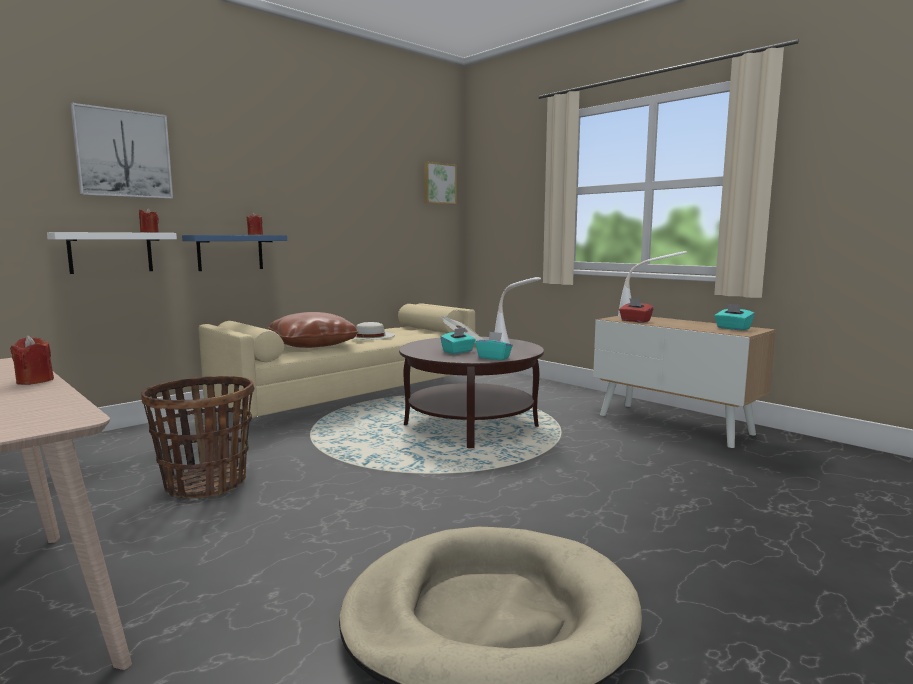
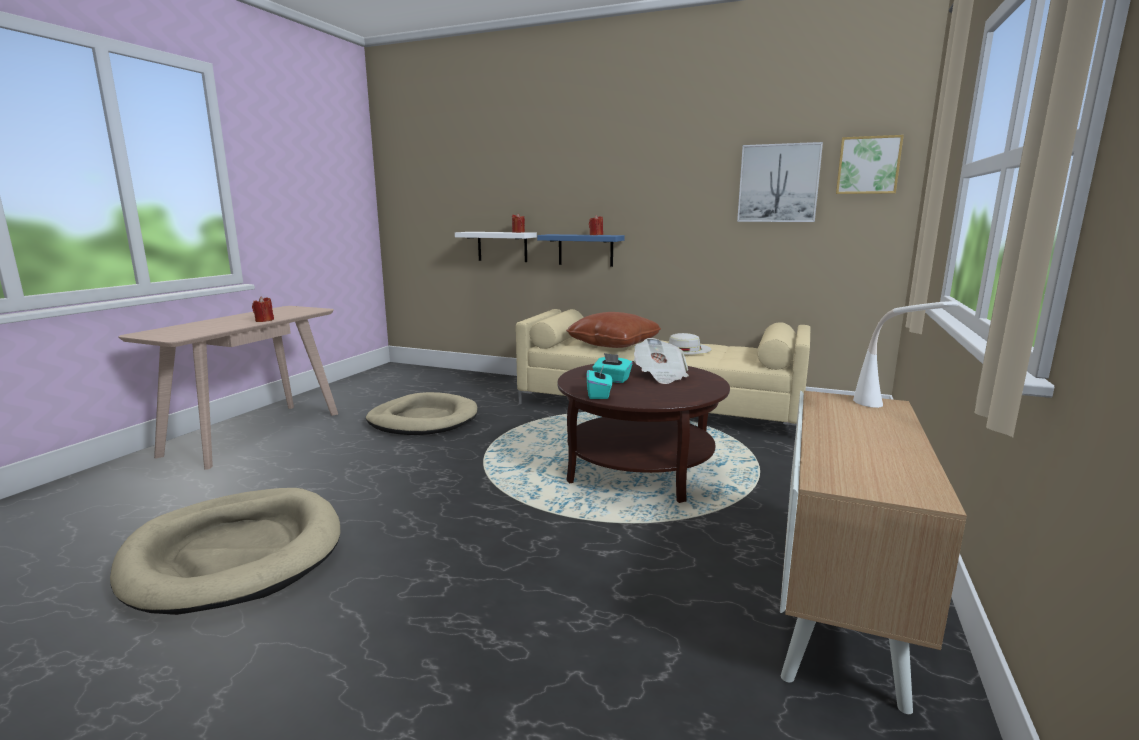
camera: 65 degrees right, 5 degrees up
(123, 154) = (513, 171): picture -> picture (778, 183)
(206, 484) = (423, 420): basket -> beige dog bed
(515, 345) = (686, 393): white table lamp -> none
(635, 321) = (828, 409): red tissue box -> none
(733, 328) = (882, 474): turquoise tissue box -> none

